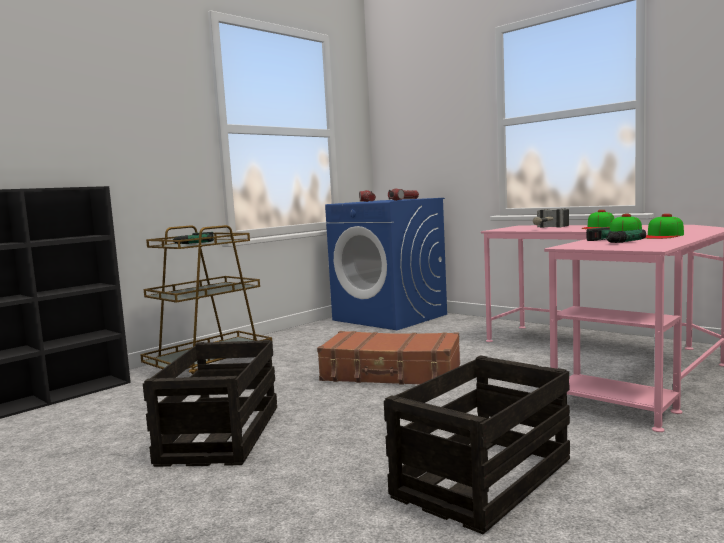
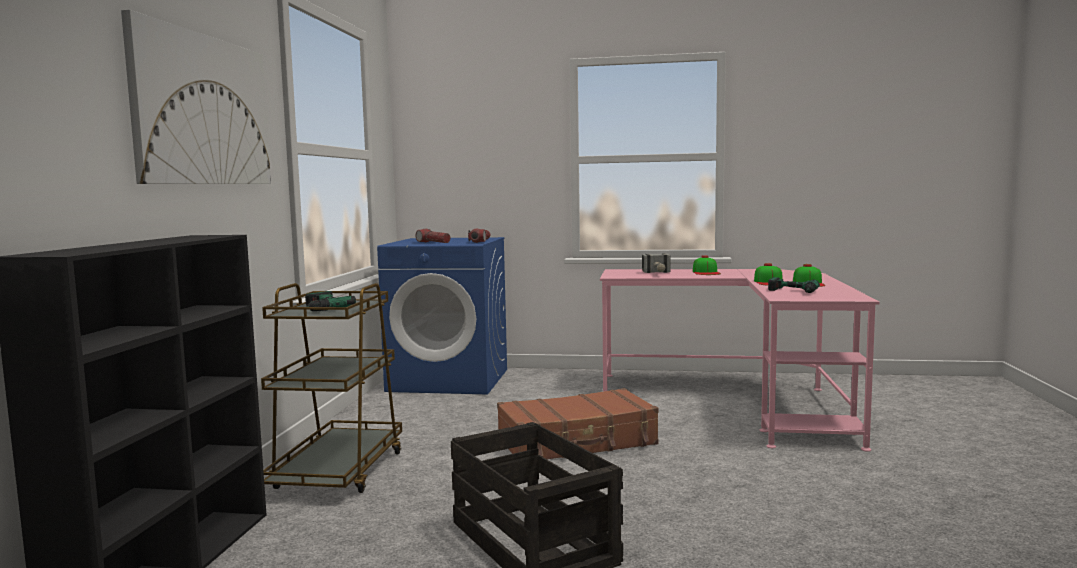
camera: 35 degrees left, 0 degrees up
(115, 104) = (203, 110): none -> picture
(482, 479) = (831, 517): crate -> none

